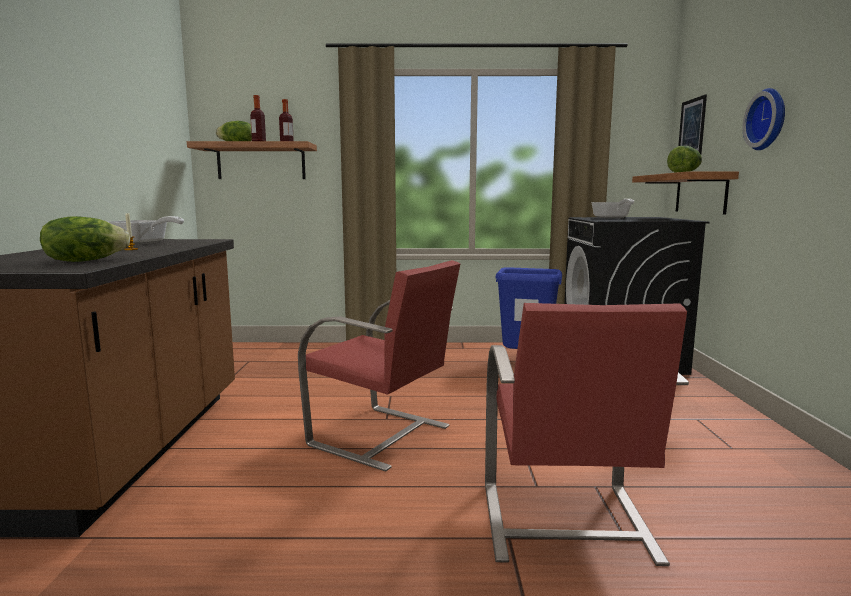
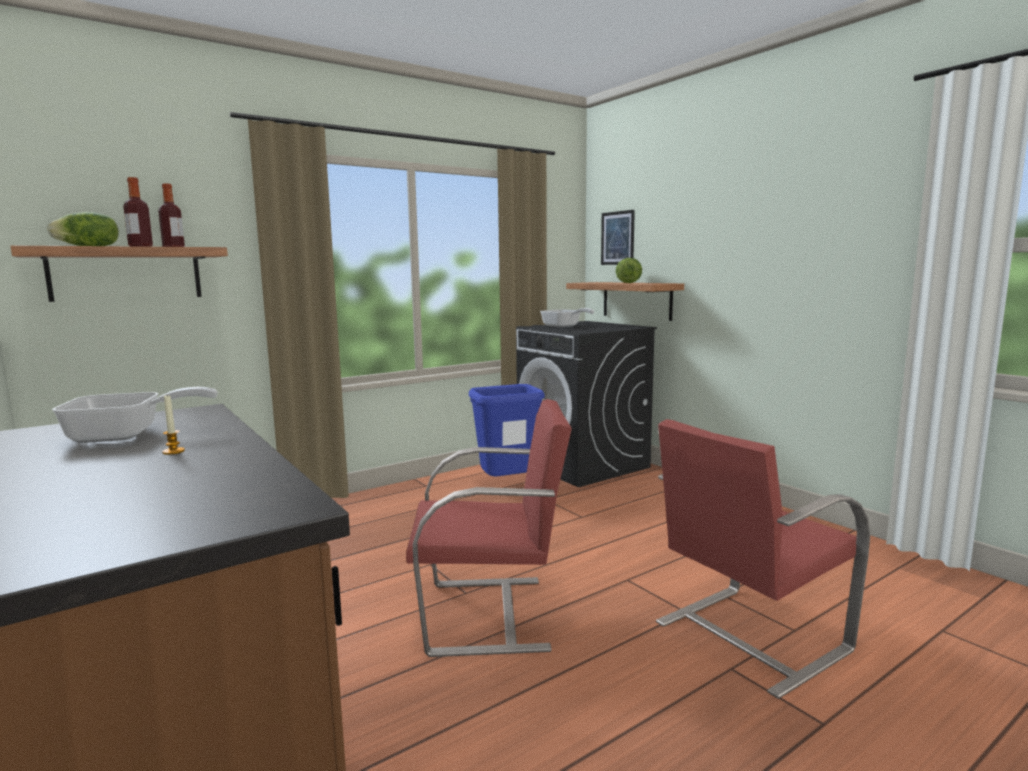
camera: 35 degrees left, 0 degrees up
(85, 261) = (230, 490): lettuce -> none
(565, 523) = (747, 636): red chair -> red chair turned 90 degrees clockwise
(769, 119) = (715, 241): wall clock -> none

